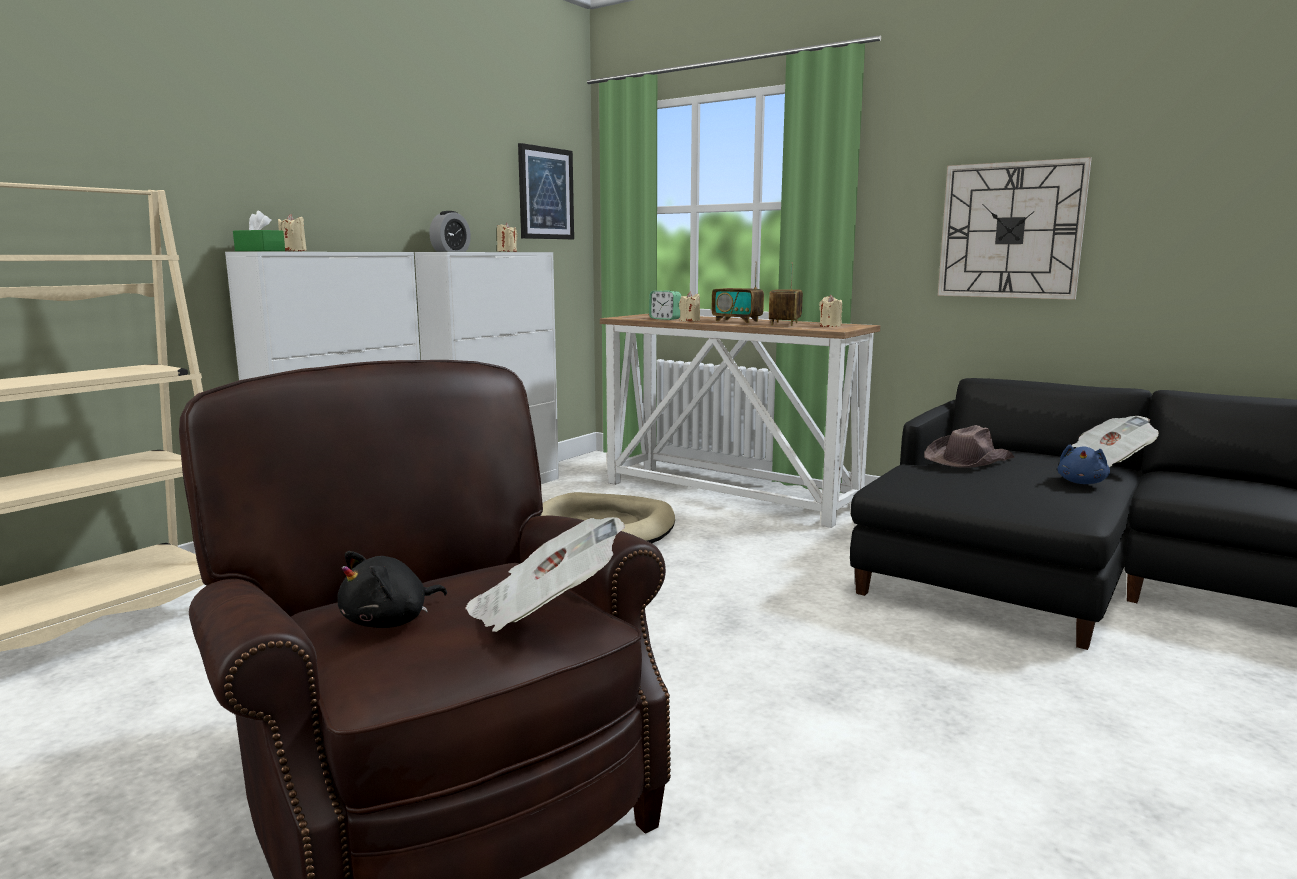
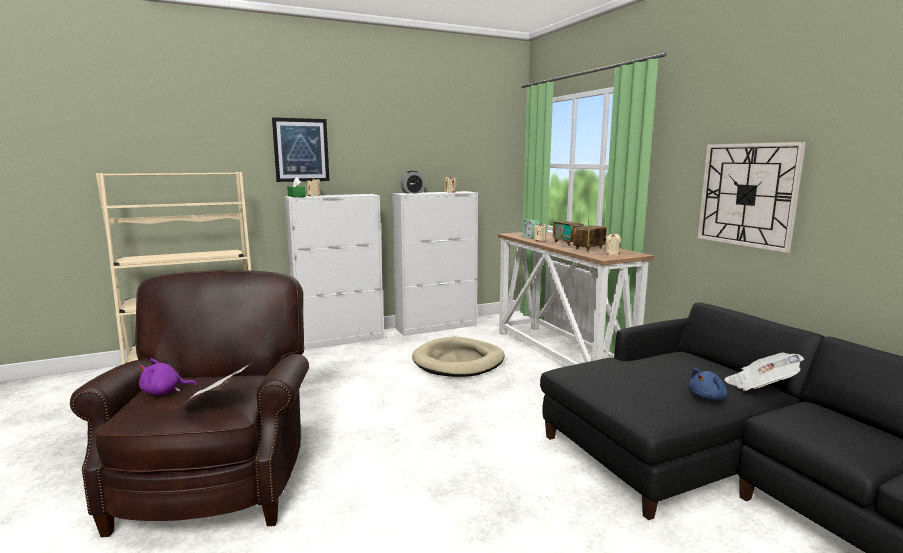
camera: 30 degrees right, 0 degrees up
(390, 621) = (164, 392): black plush toy -> purple plush toy
(545, 193) = (488, 155): picture -> picture (301, 150)
(968, 460) = (651, 363): brown hat -> none

